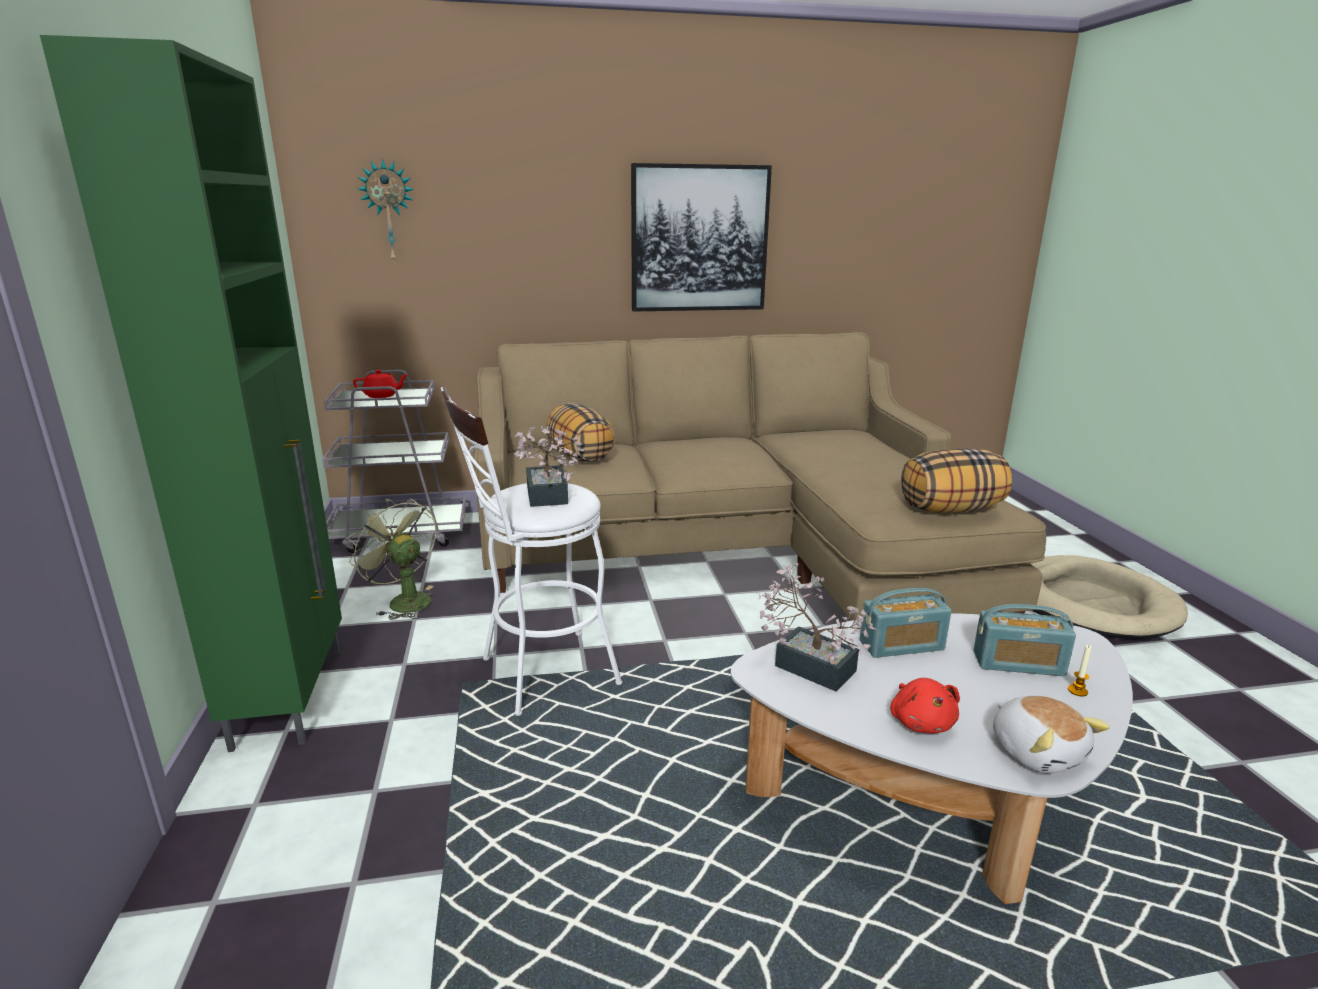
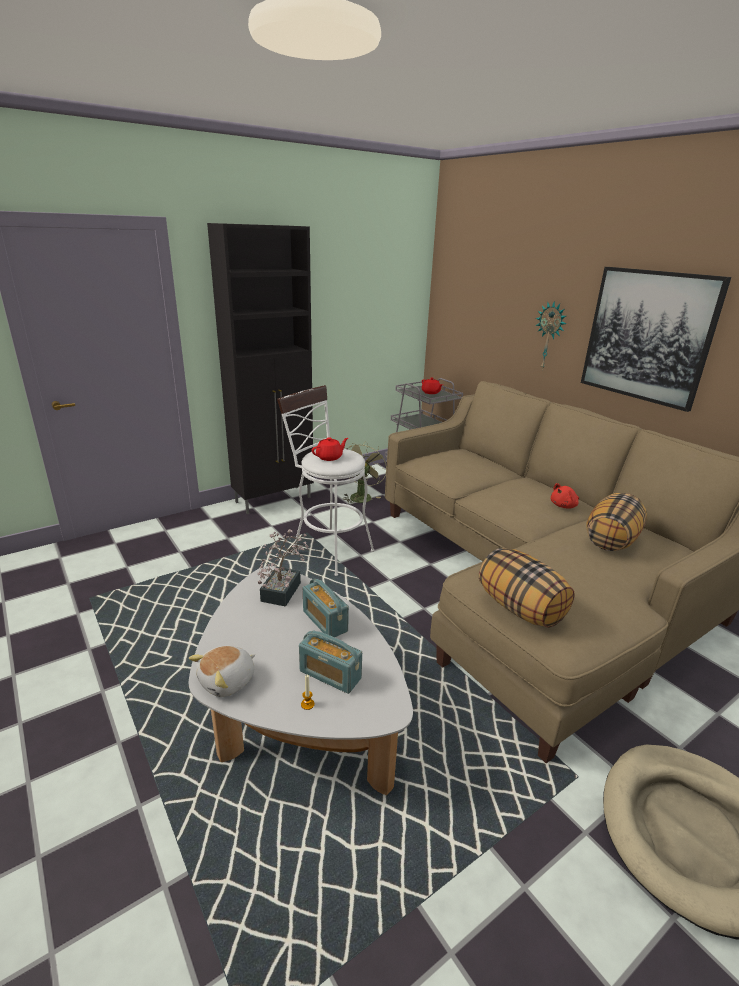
camera: 65 degrees right, 5 degrees up
(291, 695) = (274, 499): green cabinet -> black cabinet
(389, 212) = (468, 287): wall clock -> wall clock (549, 336)
(546, 498) = (330, 457): potted plant -> red teapot
(579, 456) = (463, 463): pillow -> pillow (611, 540)
(921, 722) = (242, 634): red plush toy -> red plush toy (564, 506)
(1018, 664) = (330, 675): radio -> radio turned 45 degrees counterclockwise

